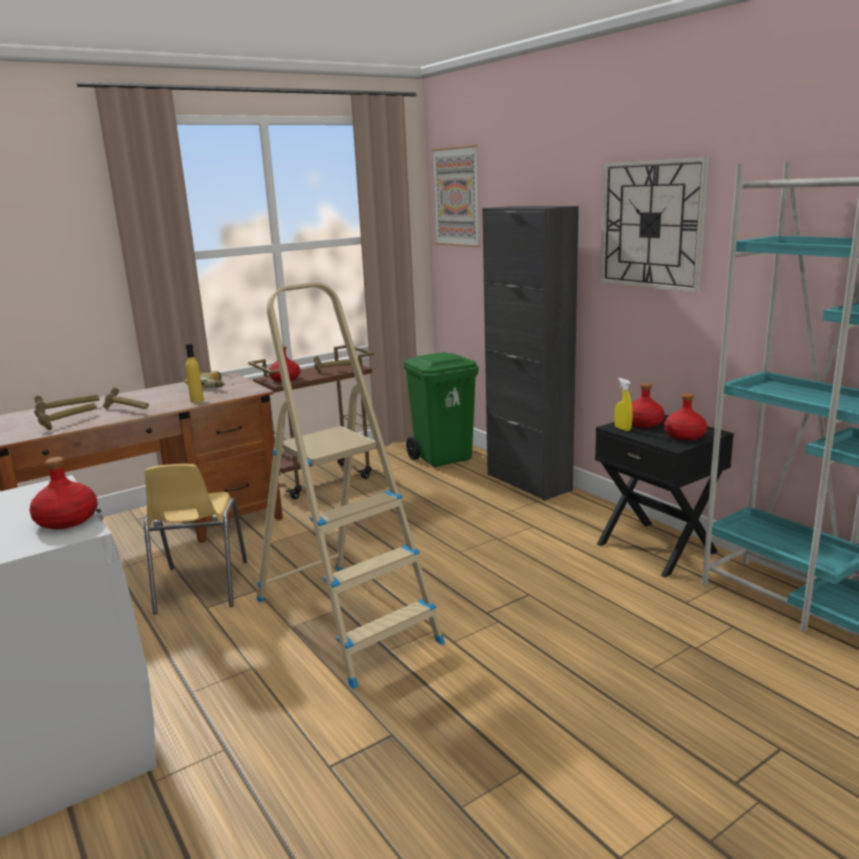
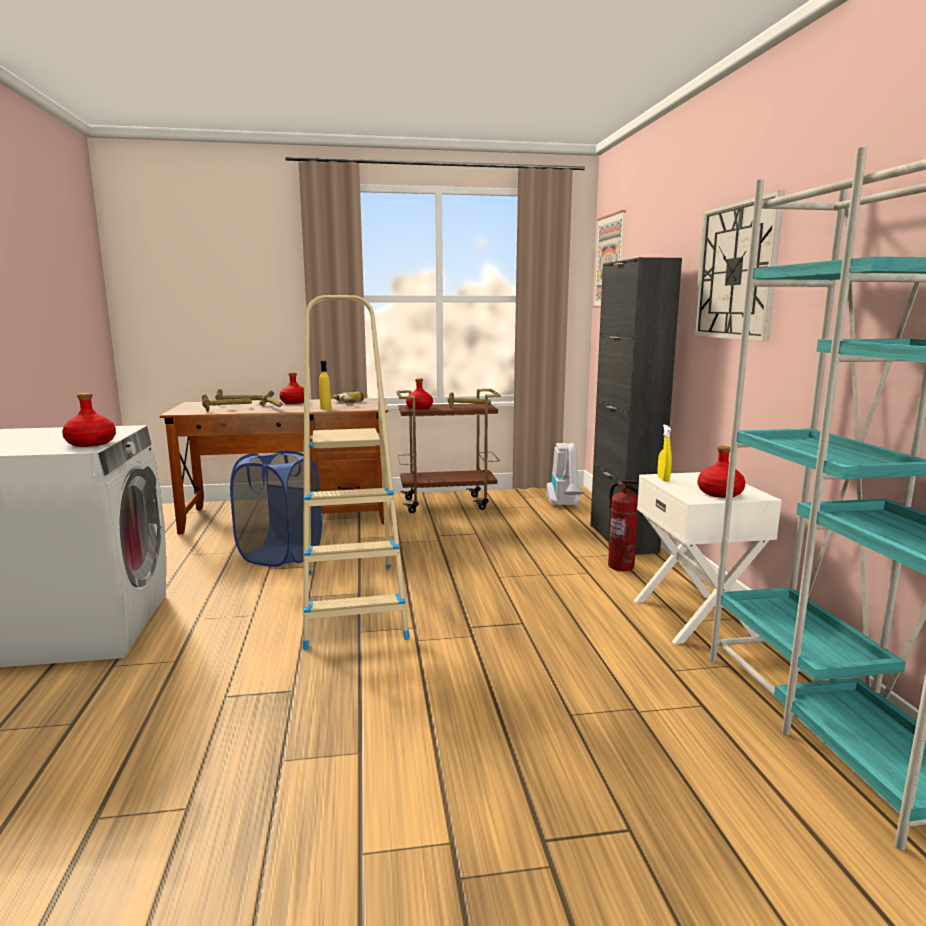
camera: 25 degrees right, 5 degrees down
(200, 587) = (280, 555): yellow chair -> blue laundry basket
(443, 458) = (565, 506): green trash can -> vacuum cleaner
(554, 512) = (621, 566): none -> fire extinguisher
(644, 424) = (693, 479): red bottle -> red bottle (294, 402)
(657, 547) = (695, 617): black nightstand -> white nightstand

